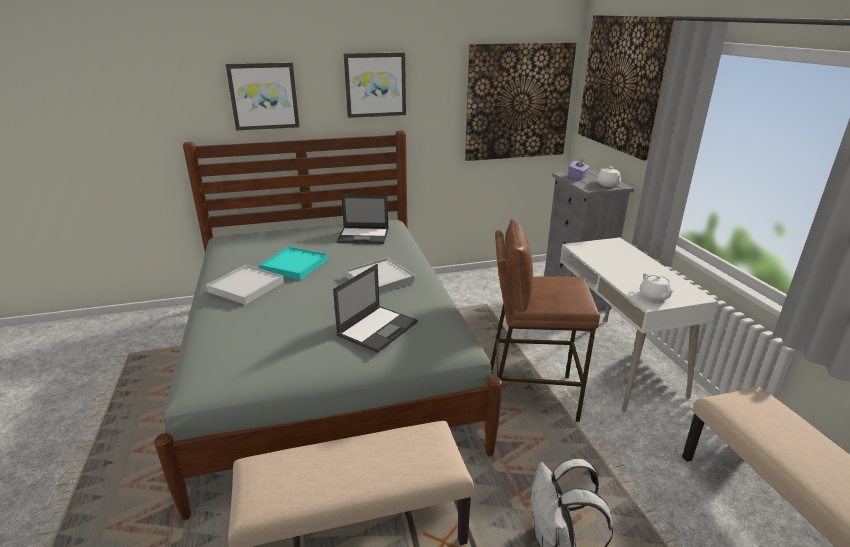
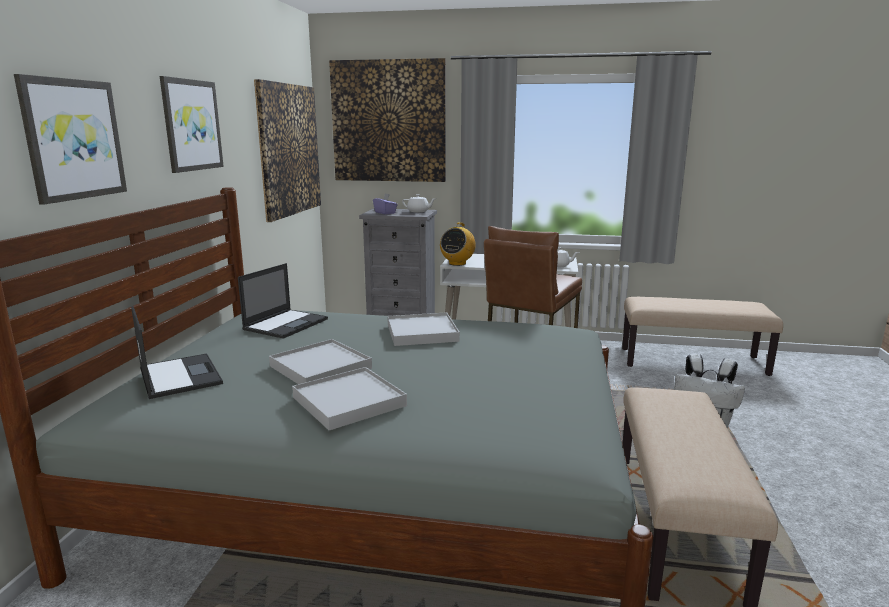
camera: 65 degrees left, 10 degrees down
(294, 266) = (320, 367): turquoise tray -> white tray
(378, 328) = (532, 348): laptop -> laptop (179, 376)
(581, 248) = (457, 263): none -> radio

